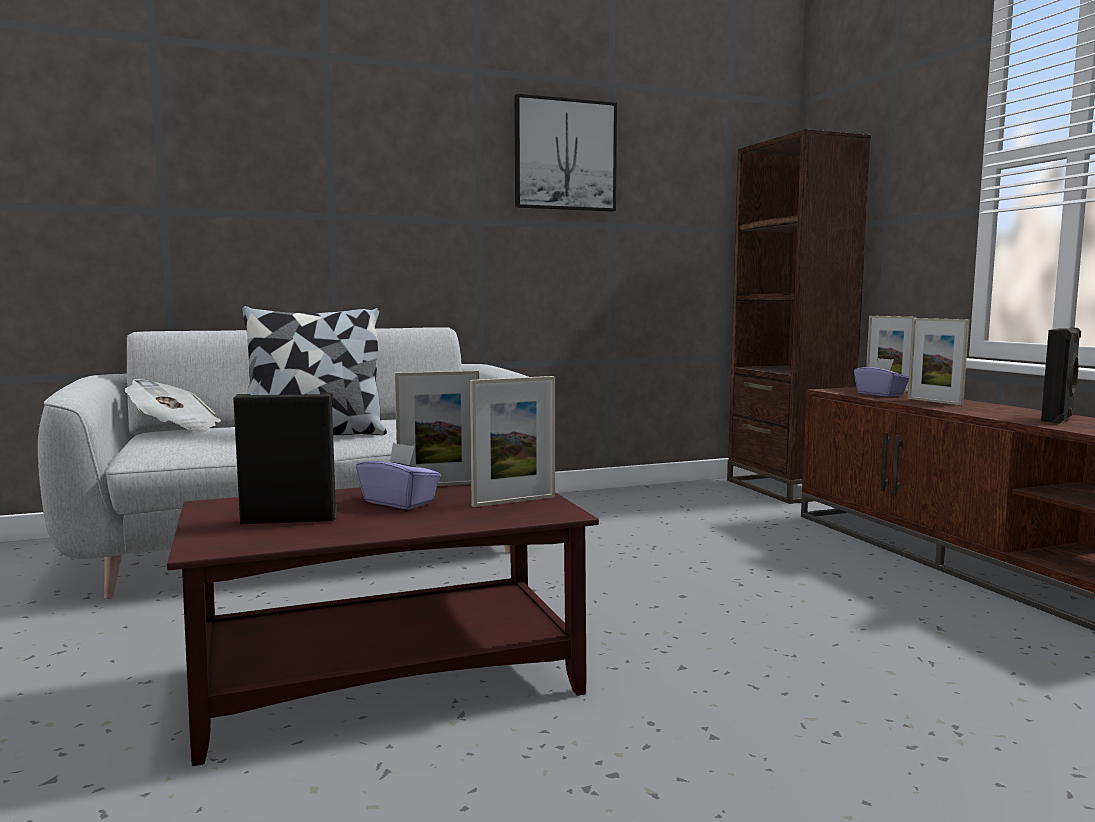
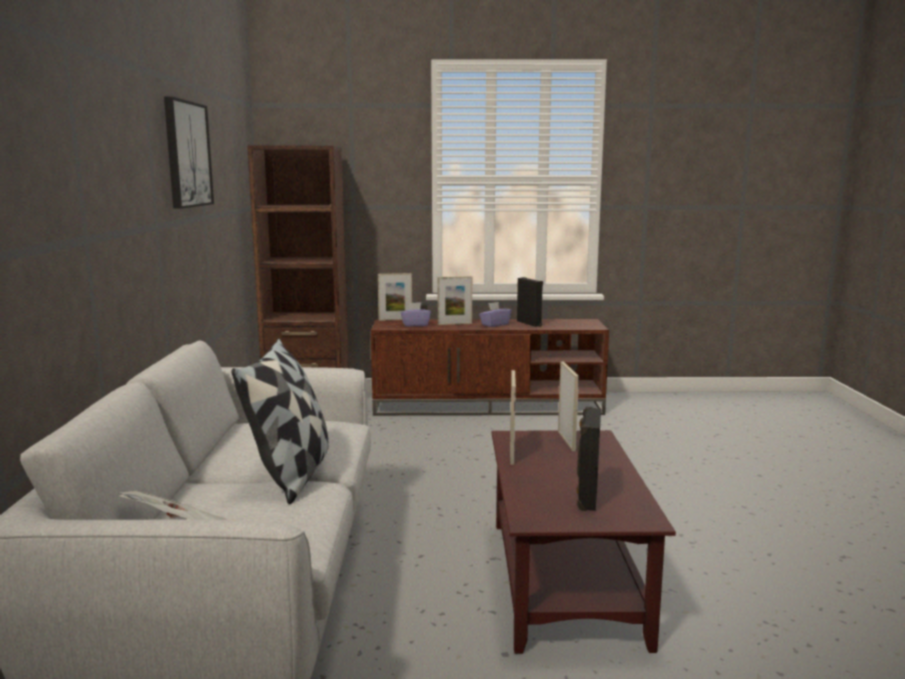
camera: 70 degrees left, 5 degrees up
(399, 502) = (554, 467): purple tissue box -> purple tissue box (494, 324)

